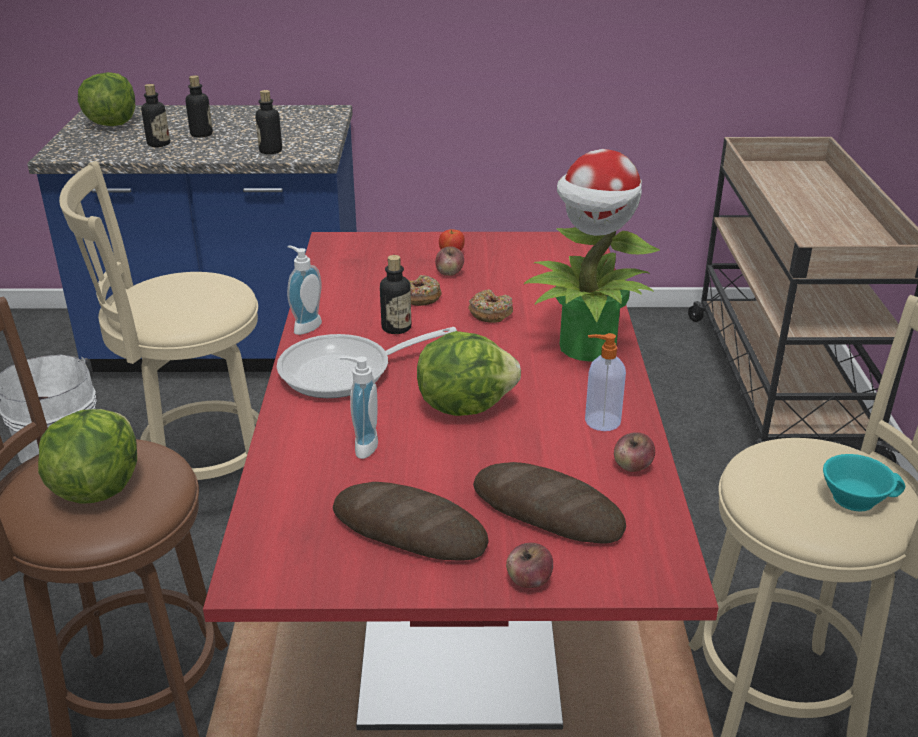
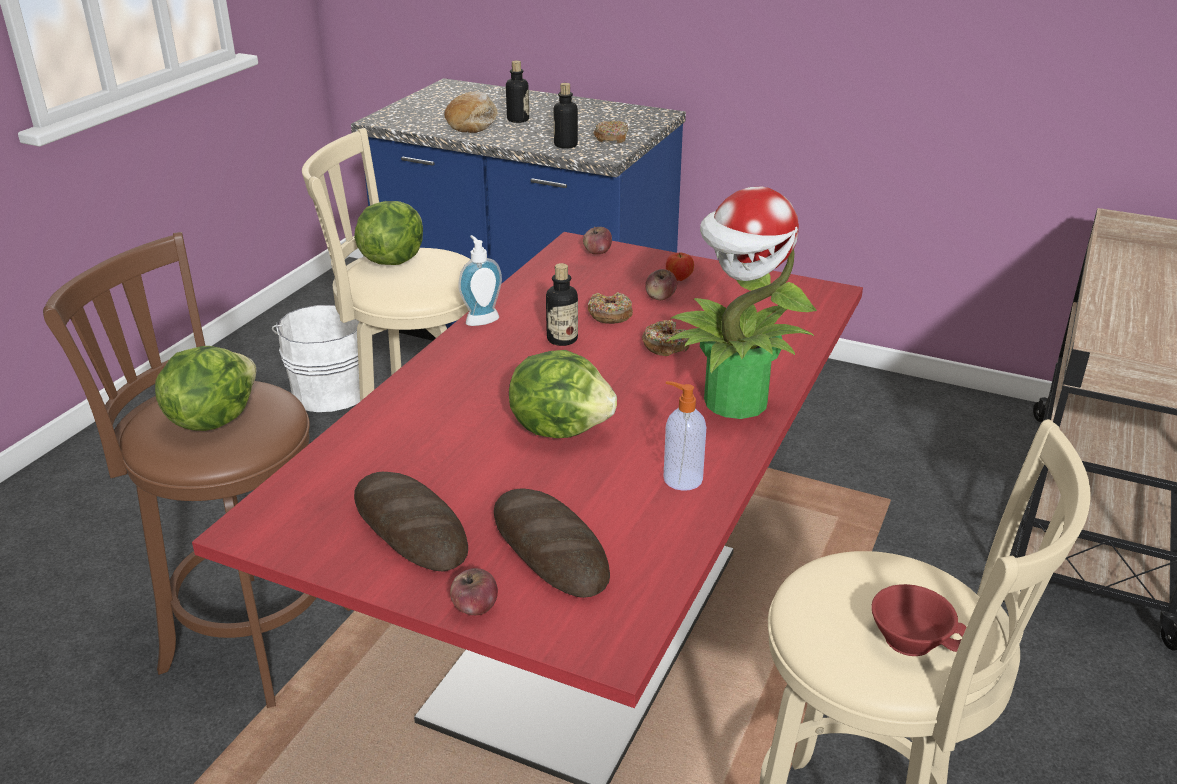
camera: 25 degrees right, 0 degrees up
(111, 124) = (449, 98): lettuce -> lettuce (392, 259)
(158, 144) = (472, 123): bottle -> bread
(307, 138) = (611, 138): none -> donut
(346, 372) = (480, 369): frying pan -> none
(361, 446) = (435, 441): soap dispenser -> none
(632, 466) = (673, 532): apple -> apple (597, 252)
(855, 496) = (912, 637): turquoise cup -> red cup

